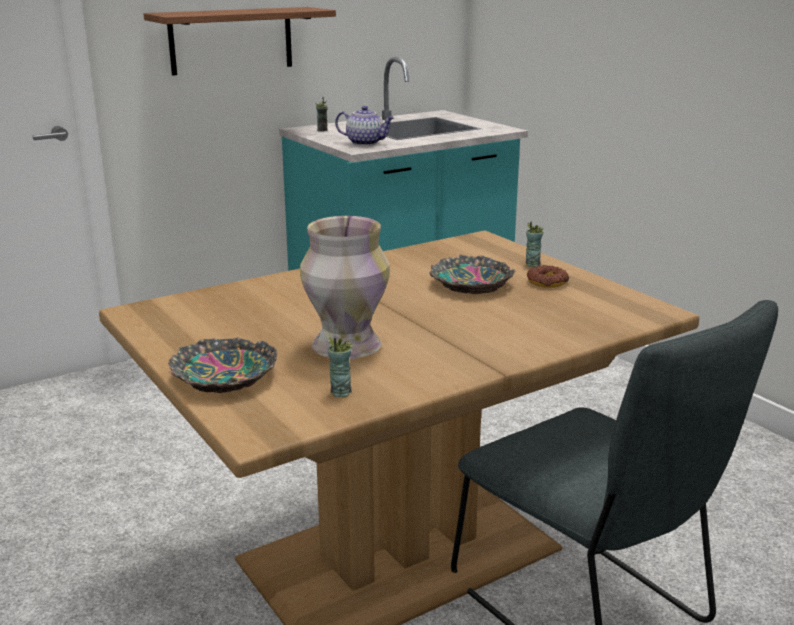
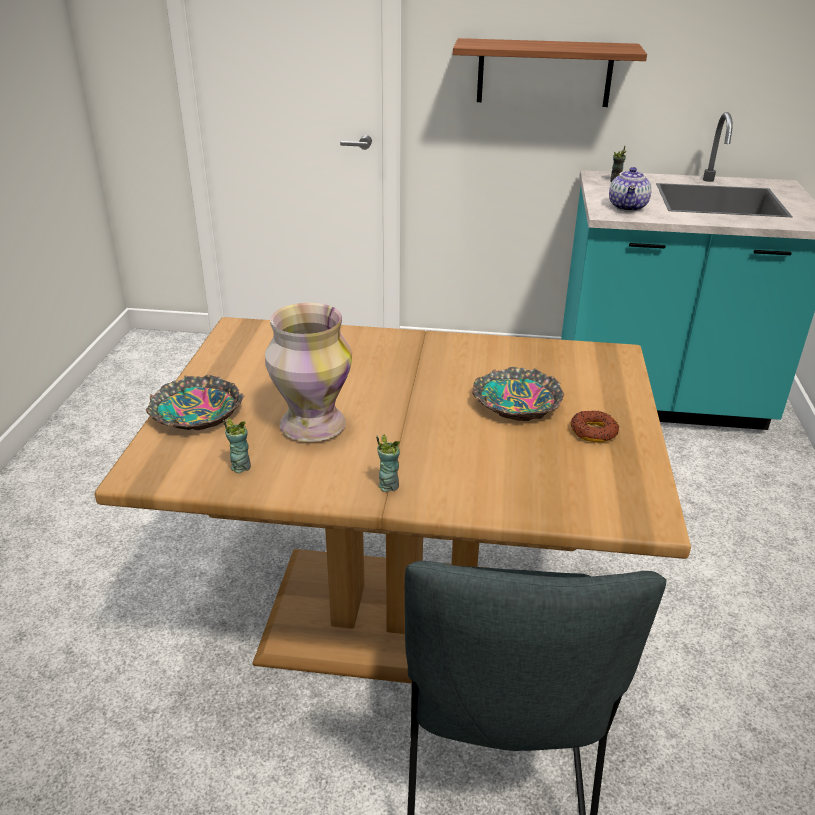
camera: 40 degrees right, 10 degrees up
(365, 143) = (628, 207): teapot -> teapot turned 45 degrees clockwise
(532, 264) = (615, 404): cup -> cup (388, 485)

